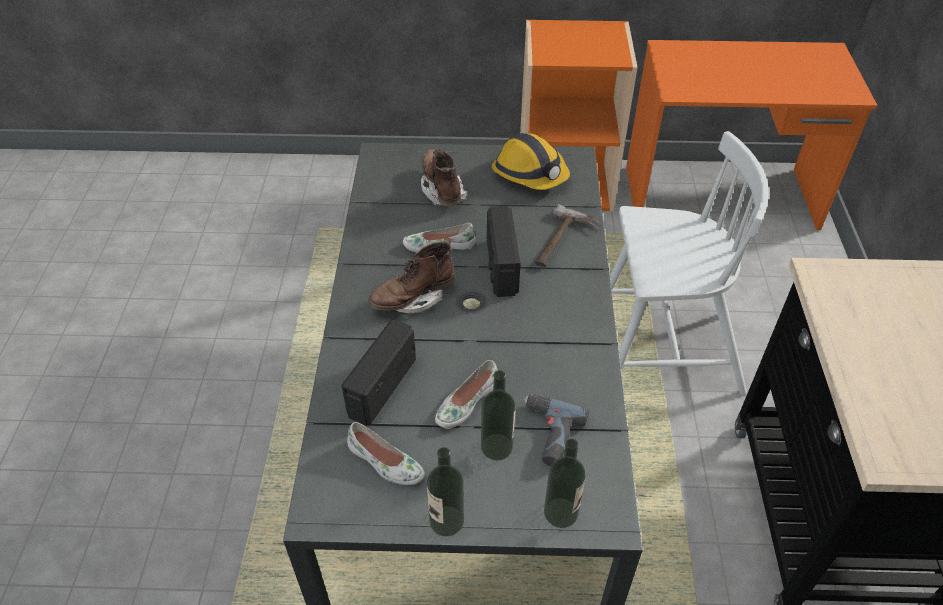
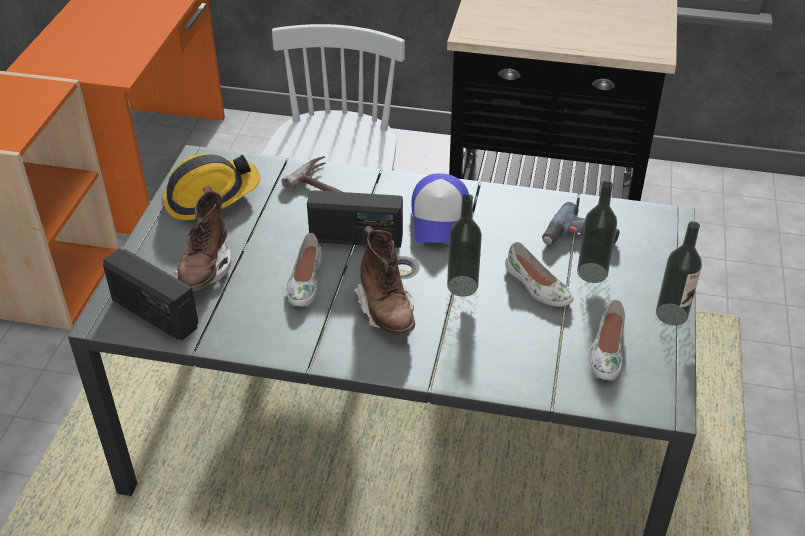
camera: 80 degrees left, 5 degrees down
(381, 387) = (510, 346): radio -> radio (154, 313)
(385, 462) = (606, 350): white shoe -> white shoe turned 150 degrees clockwise
(441, 189) = (205, 269): brown boot -> brown boot turned 75 degrees counterclockwise
(545, 319) = (439, 219): none -> cap
(560, 512) = (662, 244): bottle -> bottle (462, 286)

